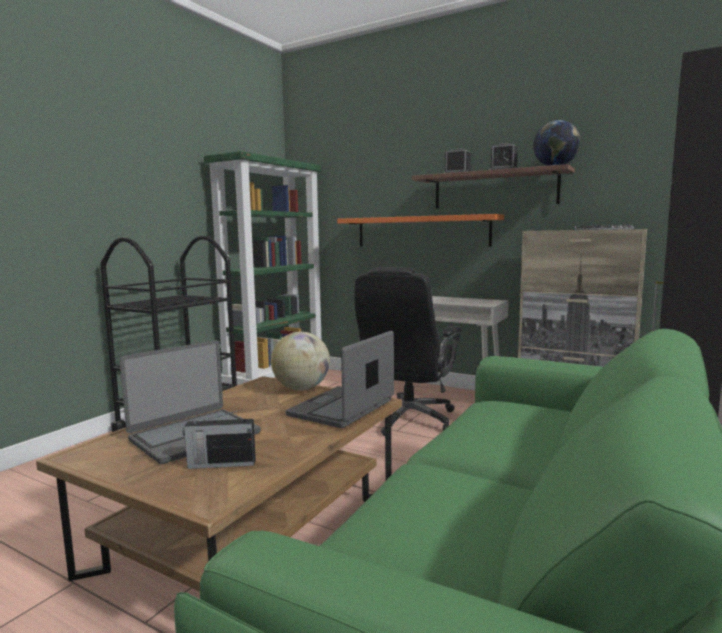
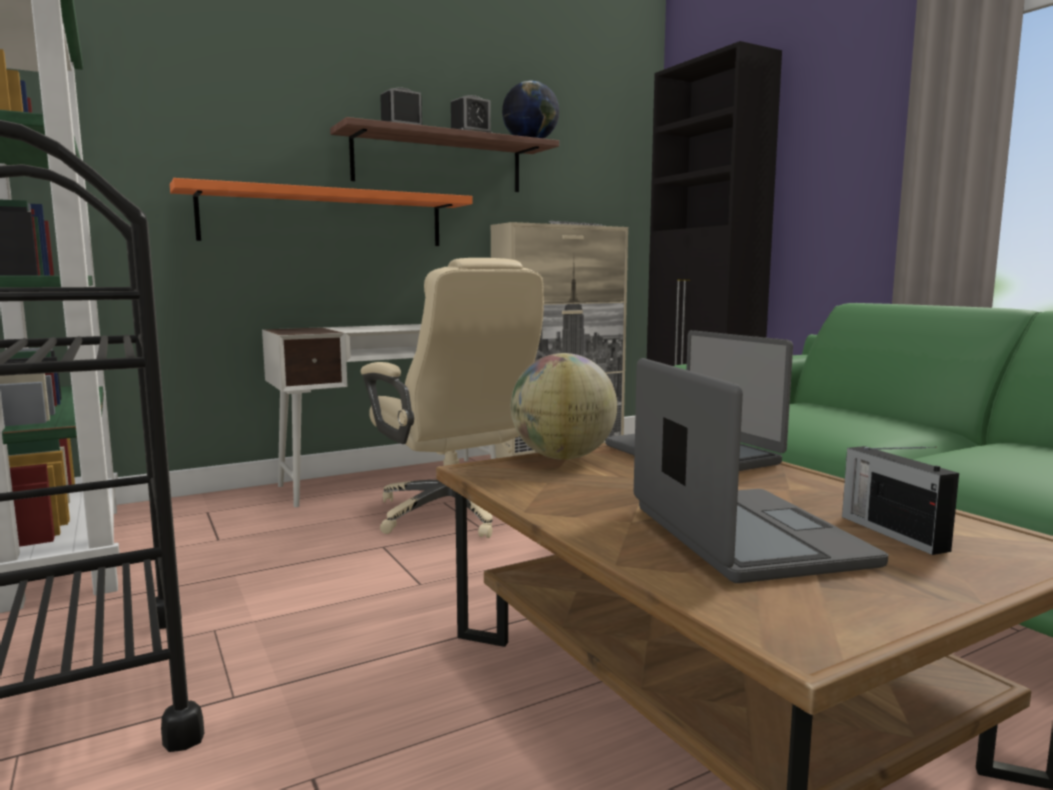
camera: 60 degrees left, 0 degrees up
(220, 464) = (891, 532): radio -> radio turned 135 degrees clockwise
(407, 419) = (454, 514): black office chair -> beige office chair

